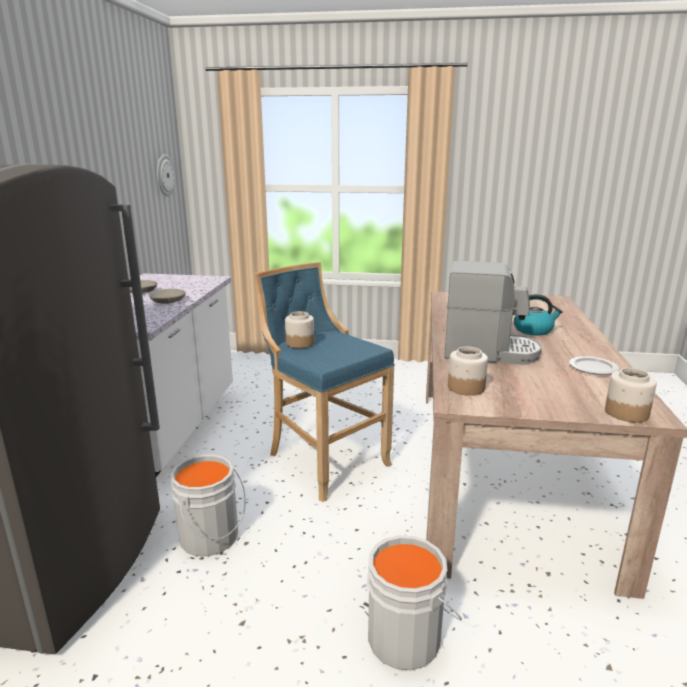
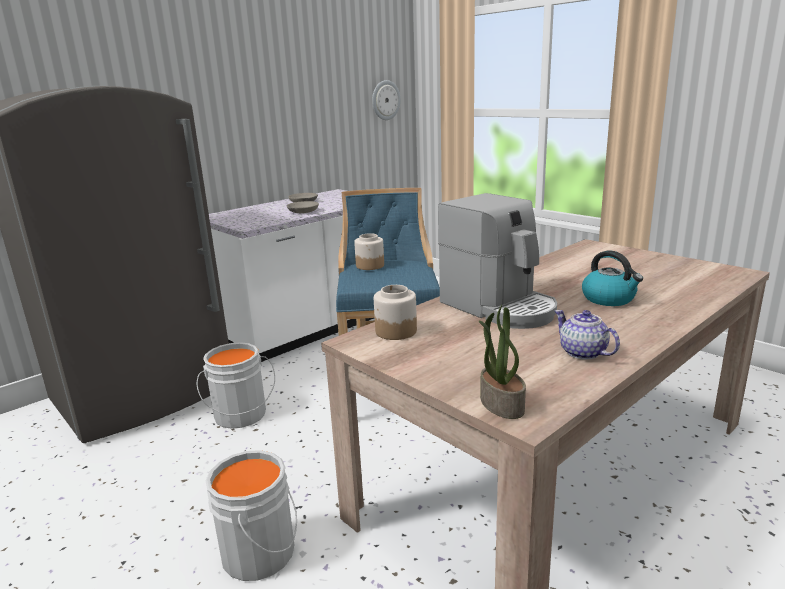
camera: 40 degrees right, 0 degrees up
(593, 368) = (583, 353): plate -> teapot
(626, 413) = (500, 404): jar -> potted plant

